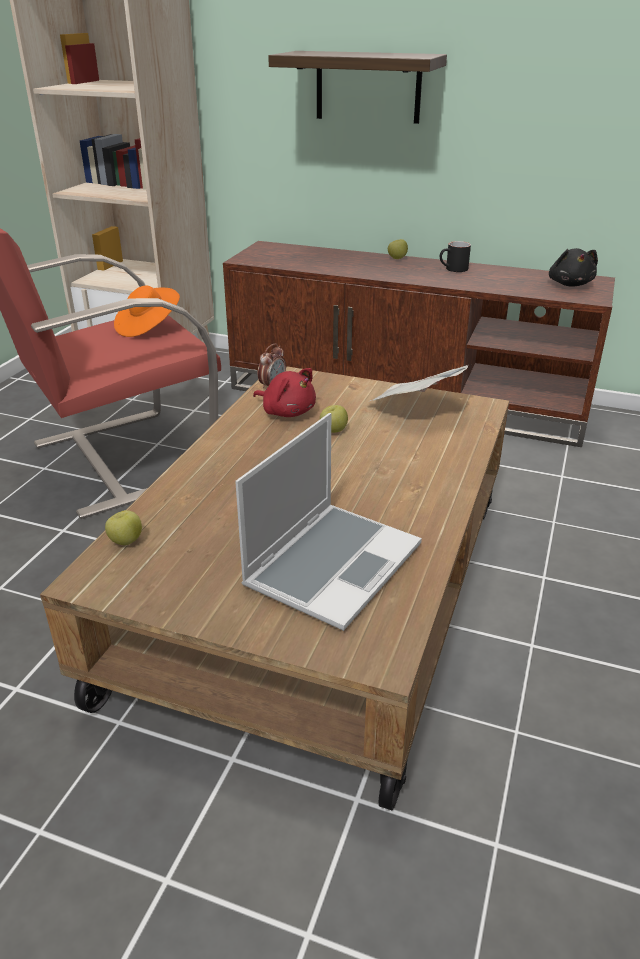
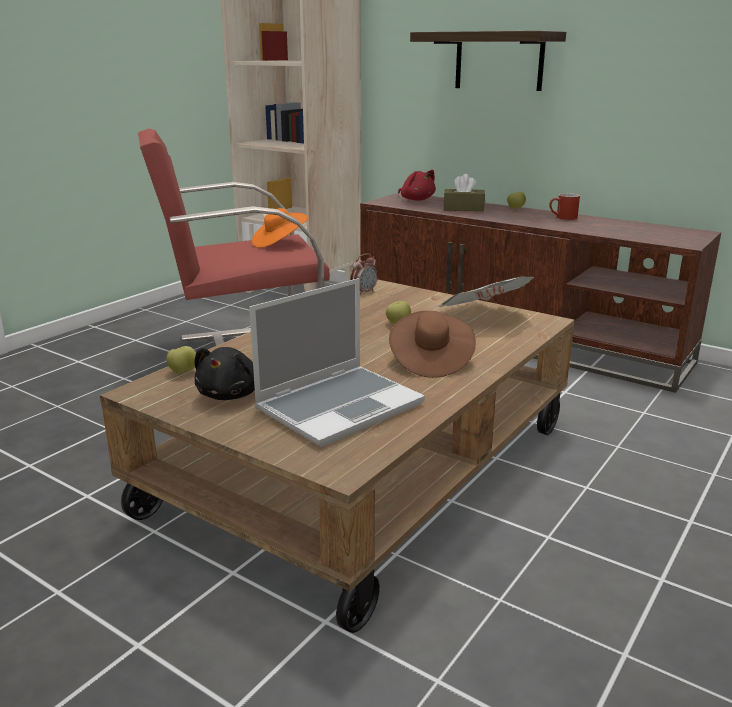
camera: 15 degrees right, 10 degrees down
(287, 411) = (366, 308): red plush toy -> red plush toy (416, 199)
(342, 263) = (463, 208): none -> brown tissue box
(395, 482) = (430, 361): none -> brown hat
(453, 269) = (563, 218): black mug -> red mug
(570, 284) = (670, 233): black plush toy -> black plush toy (231, 394)

